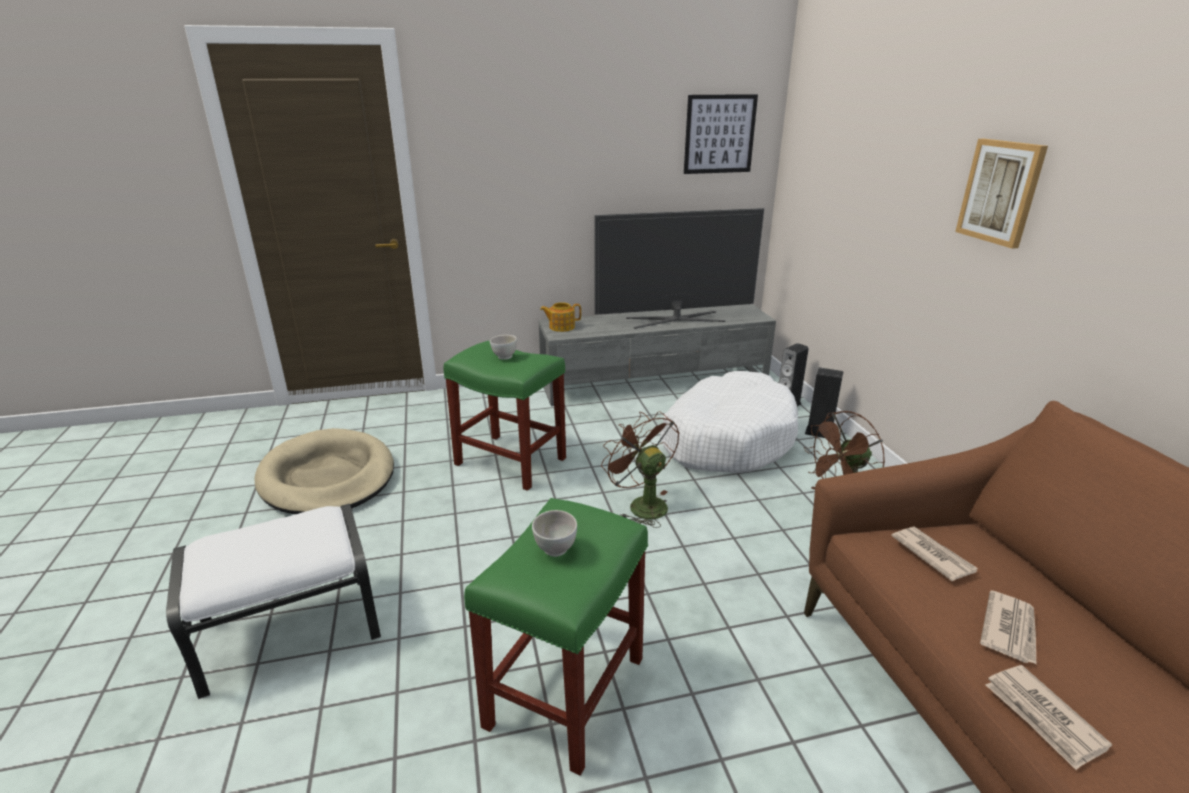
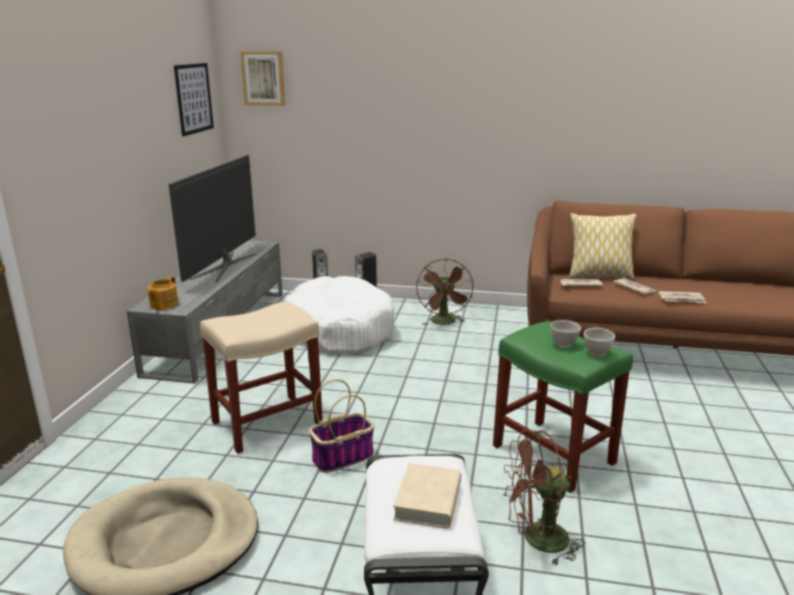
camera: 65 degrees left, 5 degrees down
(253, 549) = (428, 501): none -> beige book
(476, 521) = (343, 457): none -> basket
(504, 357) = (258, 318): white bowl -> white bowl (597, 353)
(512, 461) = (268, 422): green stool -> beige stool
(641, 504) = (387, 381): brown fan -> brown fan (536, 540)
(1000, 192) = (462, 109): picture -> picture (263, 78)
(1022, 575) = (599, 276): none -> pillow

